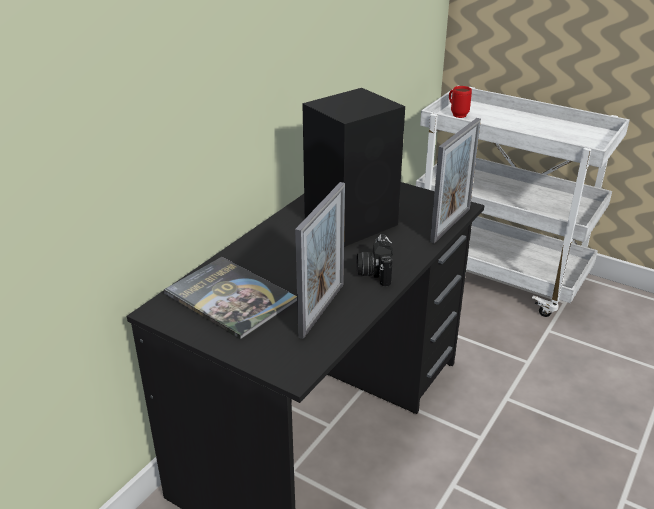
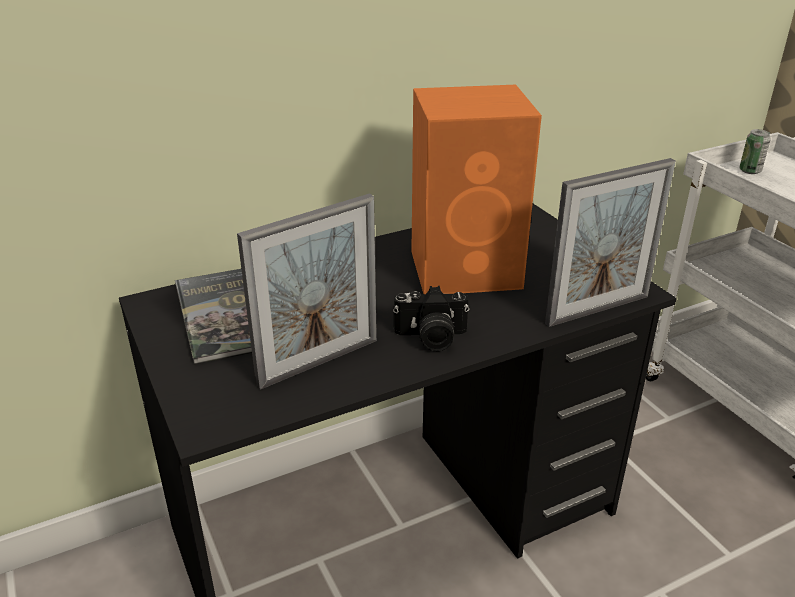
camera: 30 degrees right, 0 degrees up
(352, 222) = (468, 269): black speaker -> orange speaker
(374, 272) = (431, 338): camera -> camera turned 120 degrees counterclockwise
(456, 114) = (750, 171): red mug -> can

